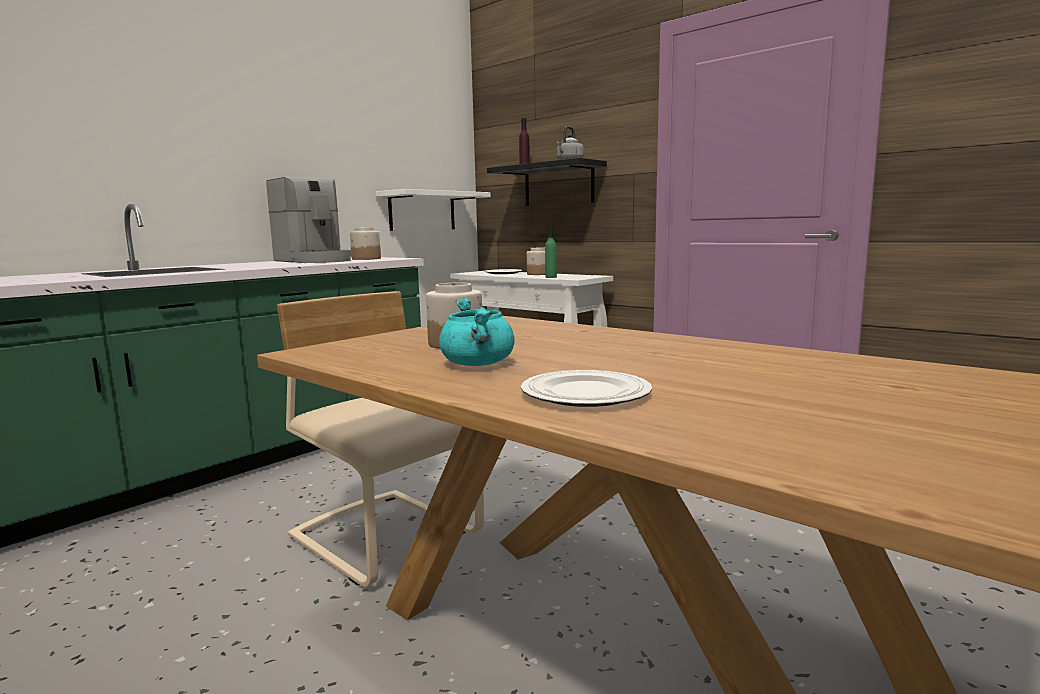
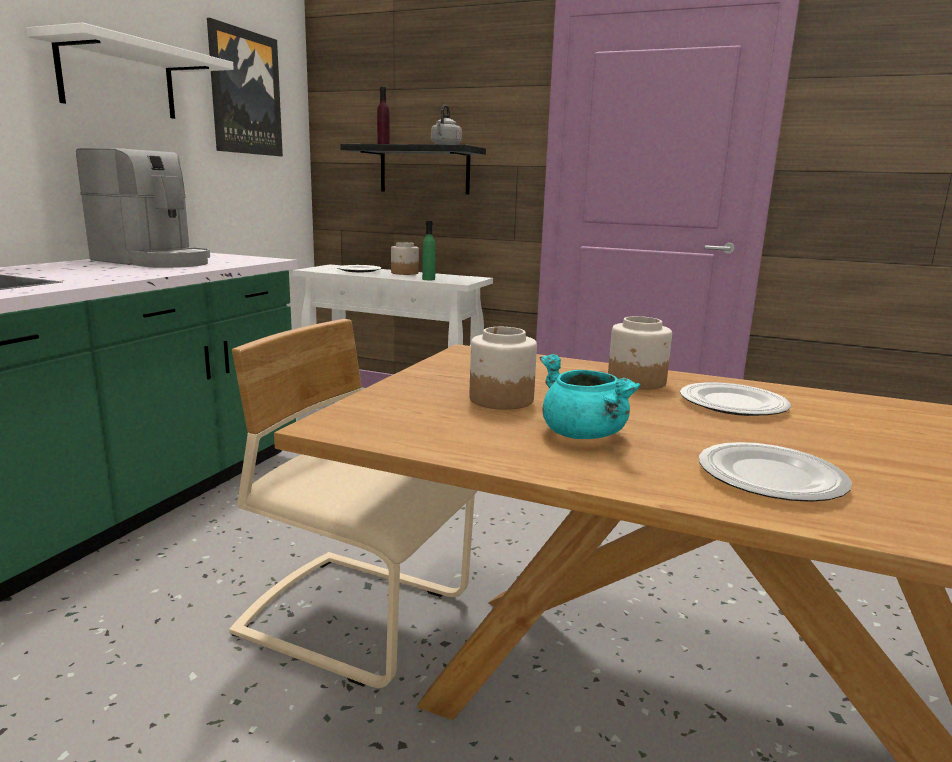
camera: 20 degrees left, 5 degrees up
(366, 259) = (221, 259): jar -> jar (637, 381)
(413, 134) = (245, 93): none -> picture
(422, 211) = (256, 192): white shelf -> white shelf (118, 80)
(661, 351) = (732, 403): none -> plate

